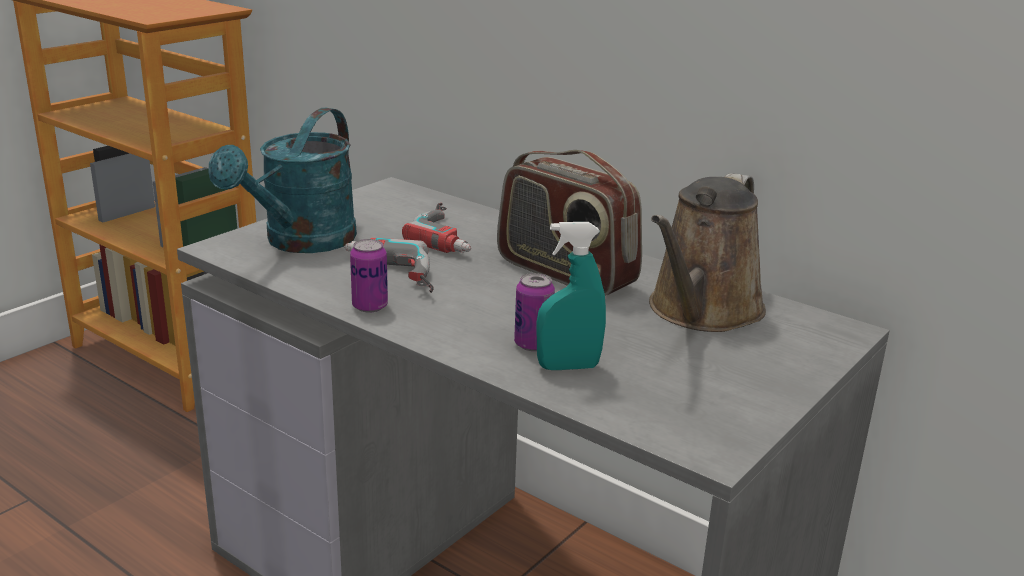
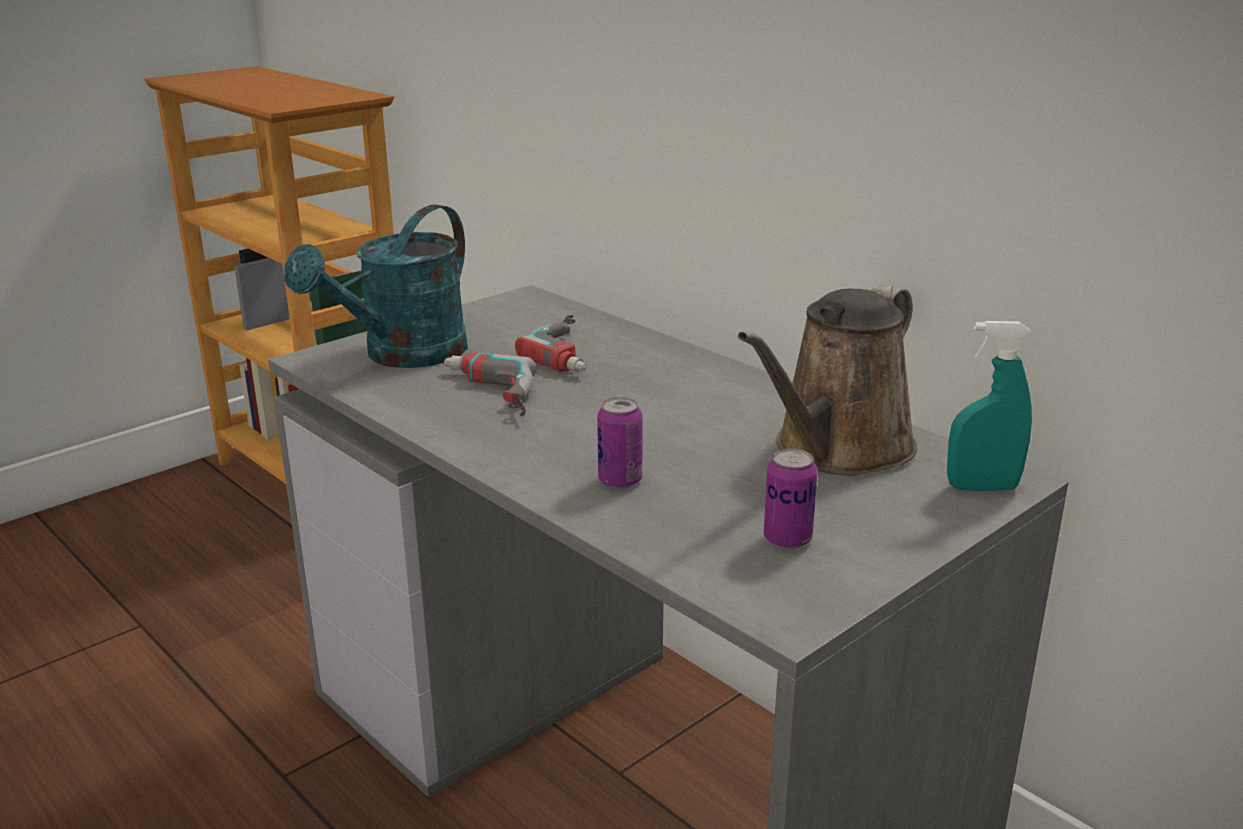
camera: 10 degrees right, 0 degrees up
(370, 306) = (451, 429): can -> can (787, 539)
(565, 273) = (689, 399): radio -> none
(568, 367) = (651, 508): turquoise spray bottle -> turquoise spray bottle (982, 488)

